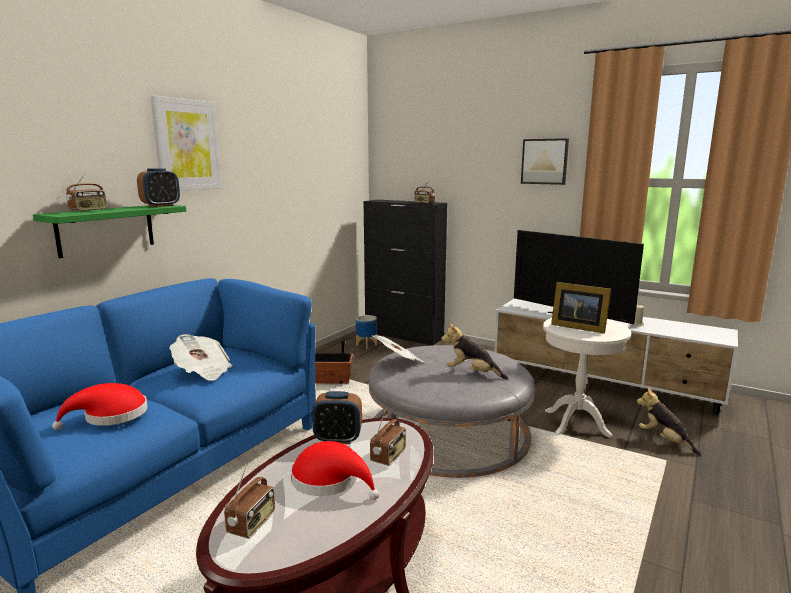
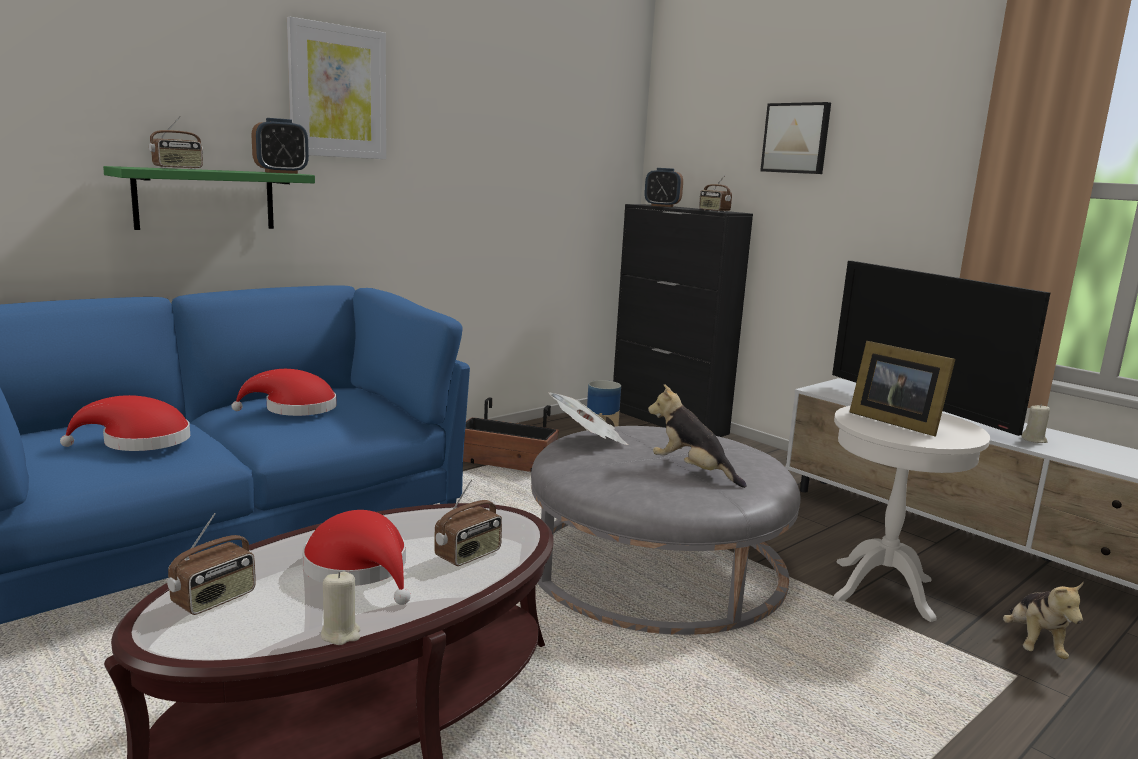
camera: 15 degrees right, 0 degrees up
(202, 371) = (294, 409): newspaper -> red hat
(338, 439) = (414, 521): alarm clock -> alarm clock (662, 206)
(353, 529) = (341, 634): none -> beige candle
(544, 161) = (915, 149): picture -> picture (796, 138)
(664, 440) = (1033, 644): plush toy -> plush toy turned 150 degrees counterclockwise

